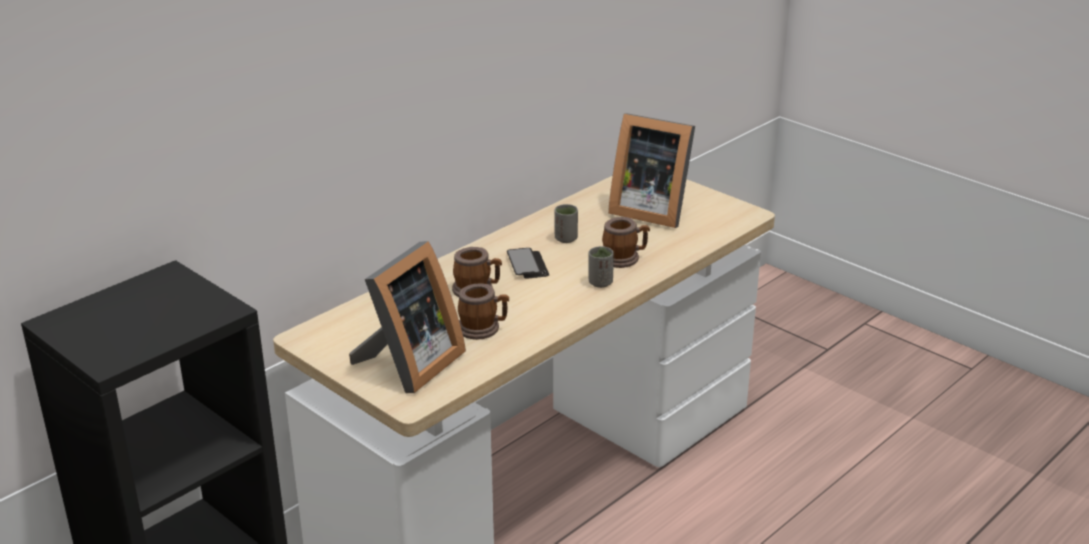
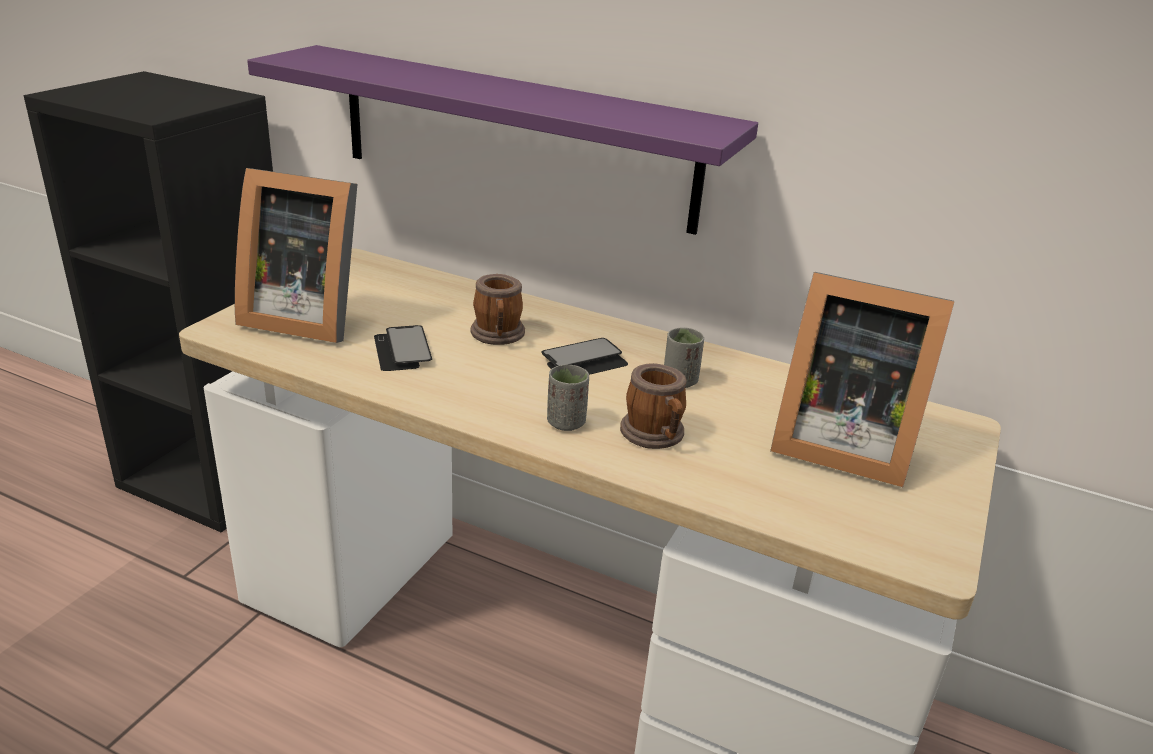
camera: 70 degrees right, 0 degrees up
(380, 167) = (514, 137): none -> purple shelf
(483, 328) = (402, 350): mug -> phone
(649, 210) = (837, 444): picture frame -> picture frame turned 75 degrees counterclockwise

